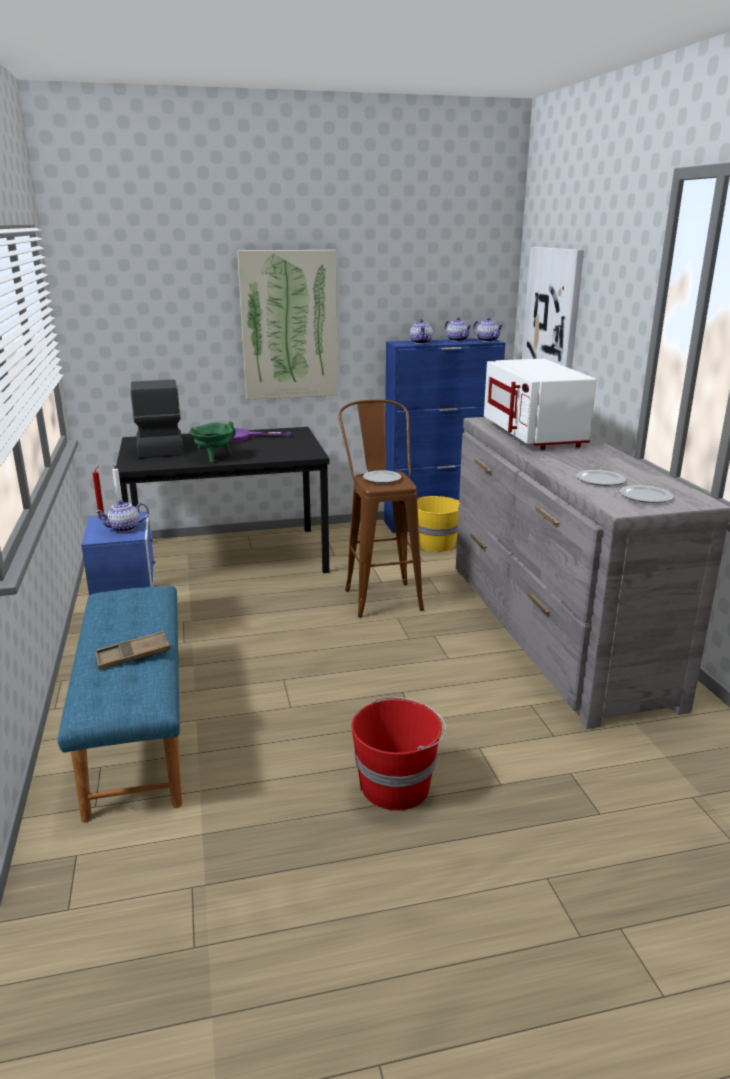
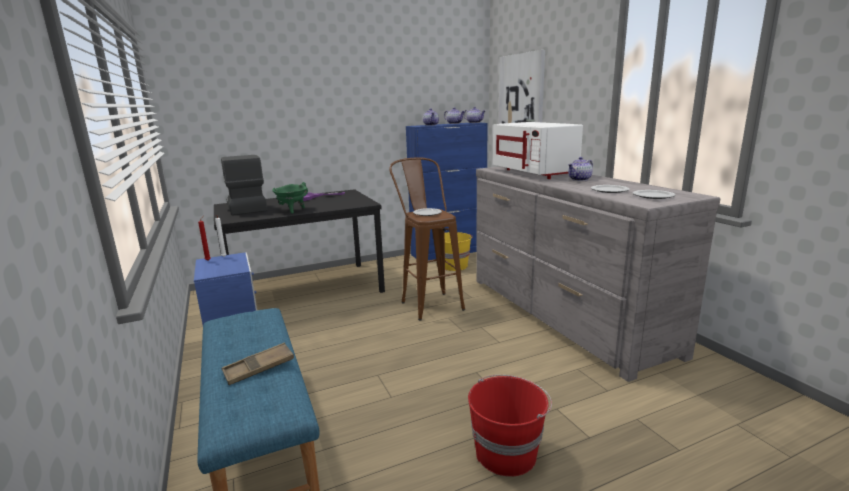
camera: 10 degrees left, 5 degrees down
(124, 529) = (229, 265): teapot -> teapot (580, 179)
(289, 325) = (337, 116): picture -> none

